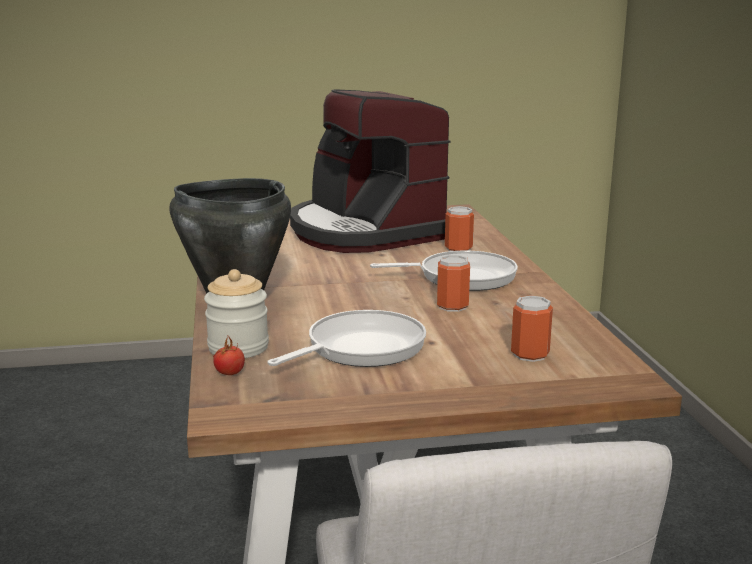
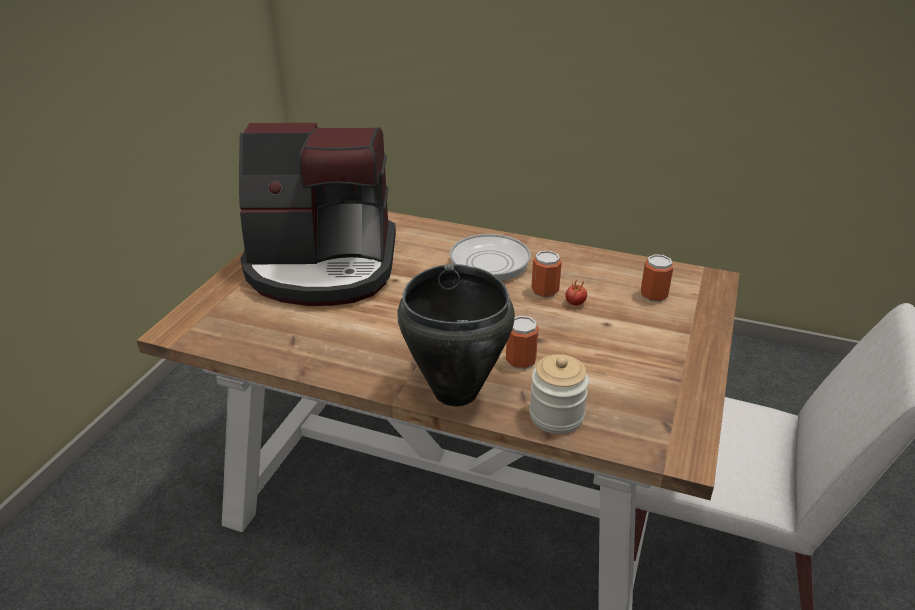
camera: 60 degrees left, 15 degrees up
(229, 373) = (607, 435): tomato -> tomato (575, 303)
(360, 348) = (598, 357): frying pan -> none
(458, 249) = (420, 243): can -> can (520, 361)

